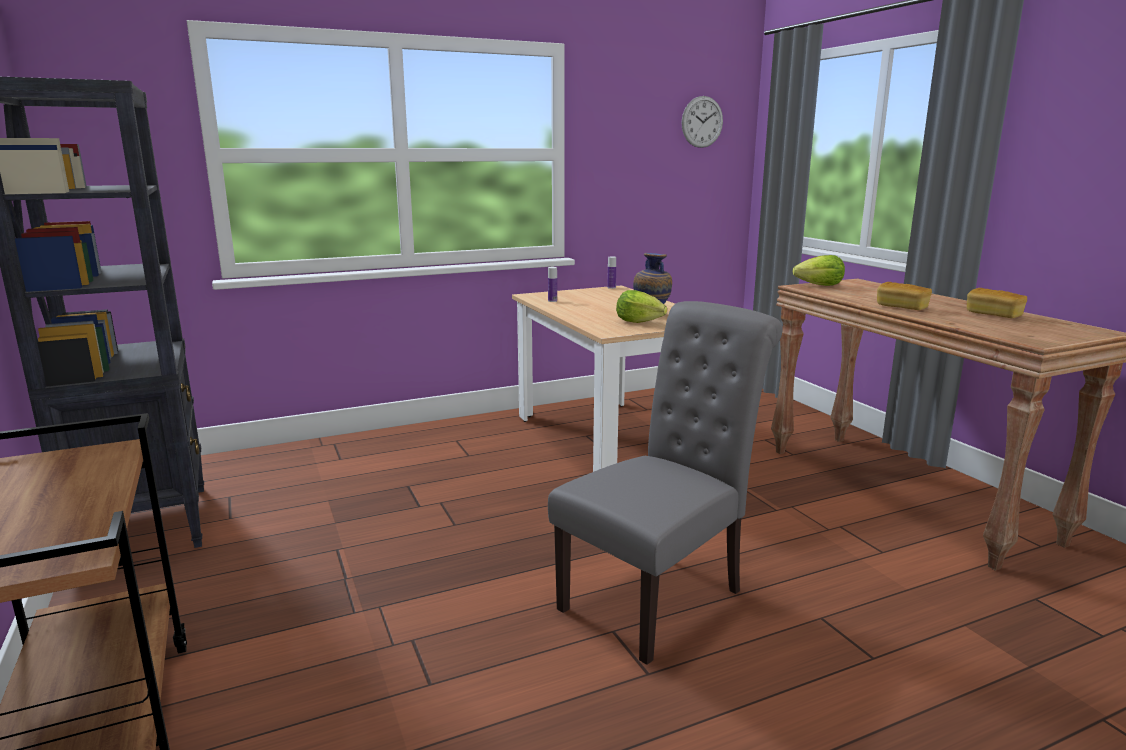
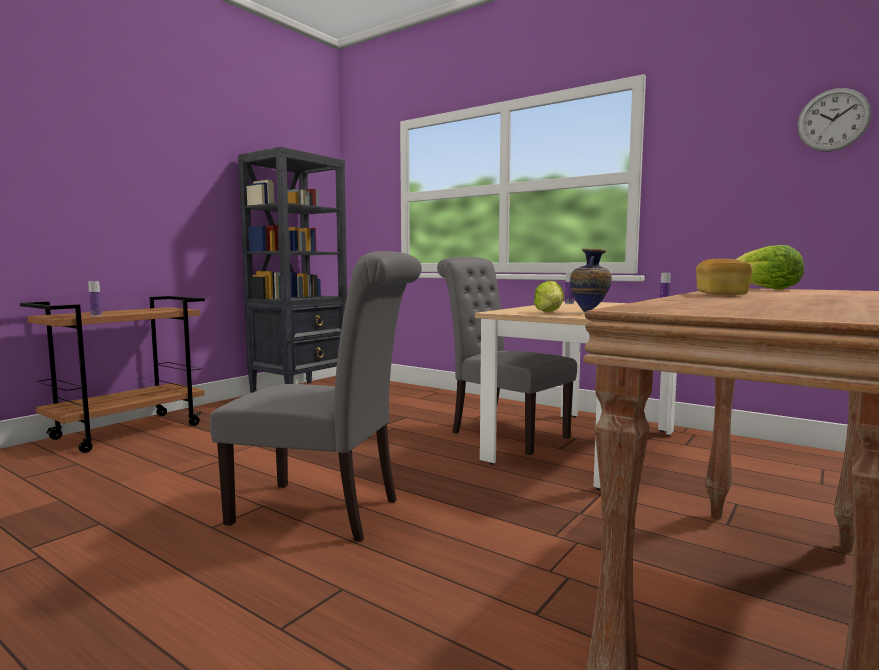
camera: 60 degrees right, 10 degrees down
(97, 524) = (96, 315): none -> bottle
(536, 458) = (503, 433): none -> grey chair
(993, 315) = (811, 303): bread -> none

